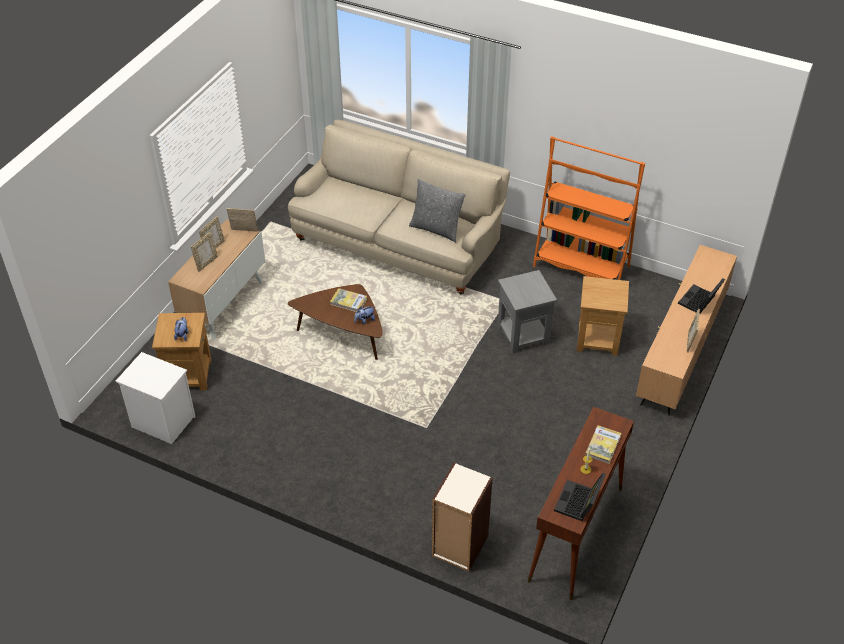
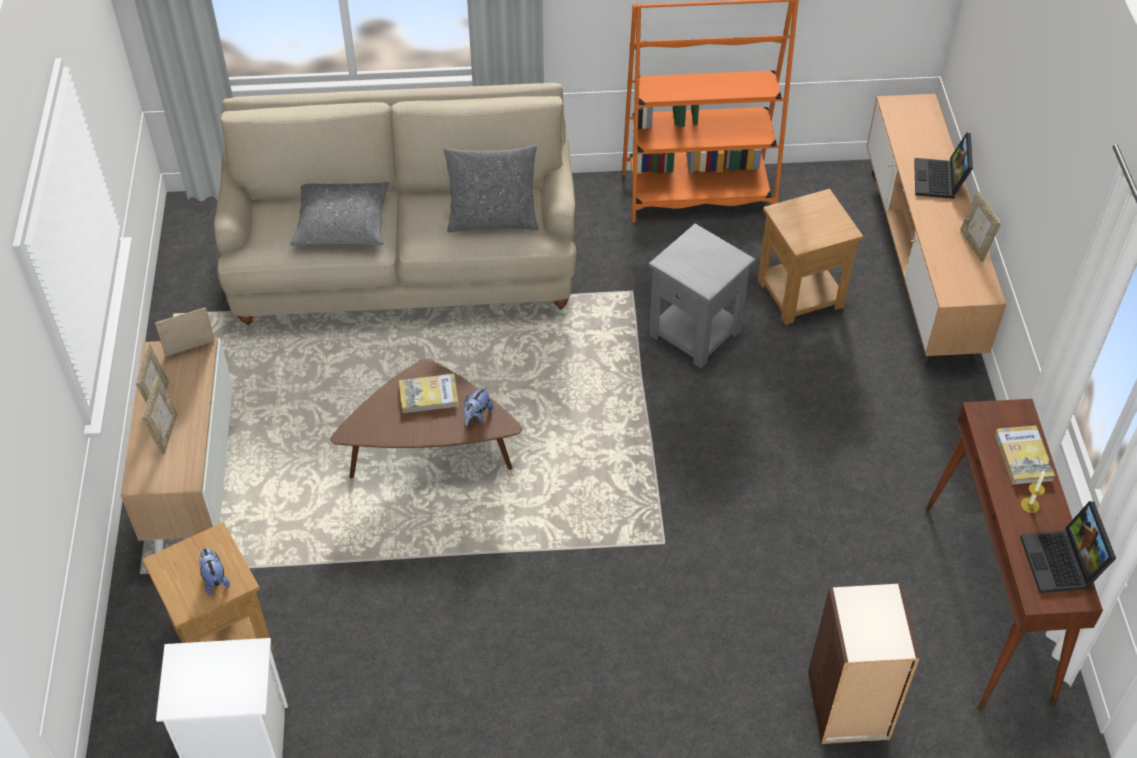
camera: 30 degrees left, 5 degrees up
(361, 202) = (342, 223): none -> grey pillow

